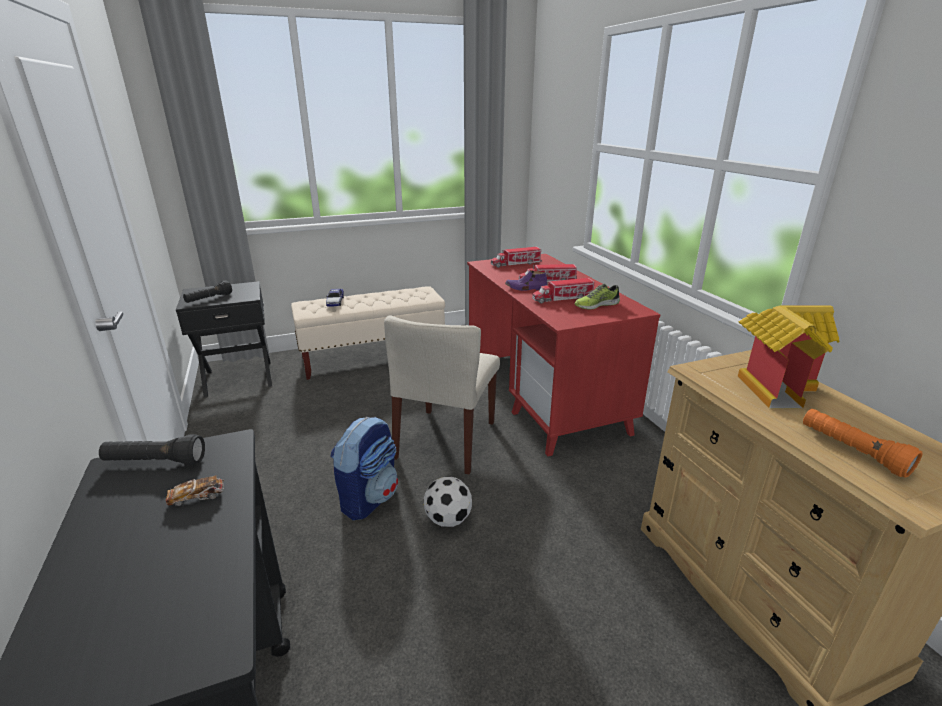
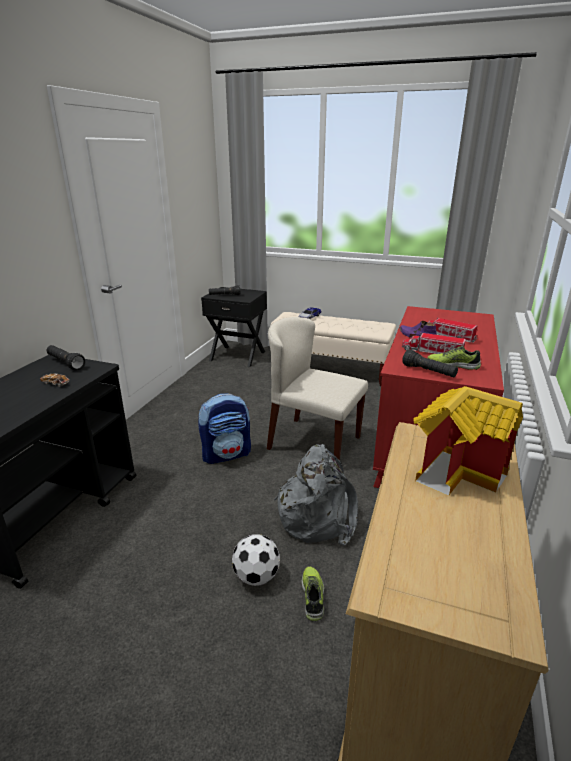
camera: 40 degrees right, 0 degrees up
(446, 440) = (313, 442): beige chair -> beige chair turned 60 degrees clockwise
(448, 519) = (255, 489): football -> football (257, 576)
(516, 264) = (446, 316): toy truck -> none
(537, 510) = (318, 516): none -> grey backpack
(591, 317) = (429, 372): none -> black flashlight
(622, 587) = (313, 596): none -> shoe
(852, 451) = (417, 539): orange flashlight -> none

